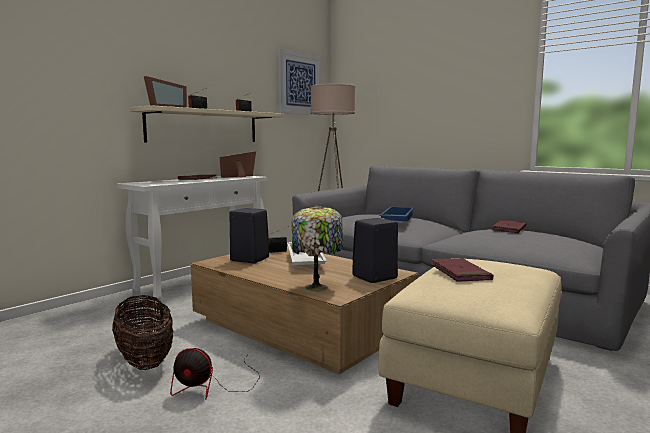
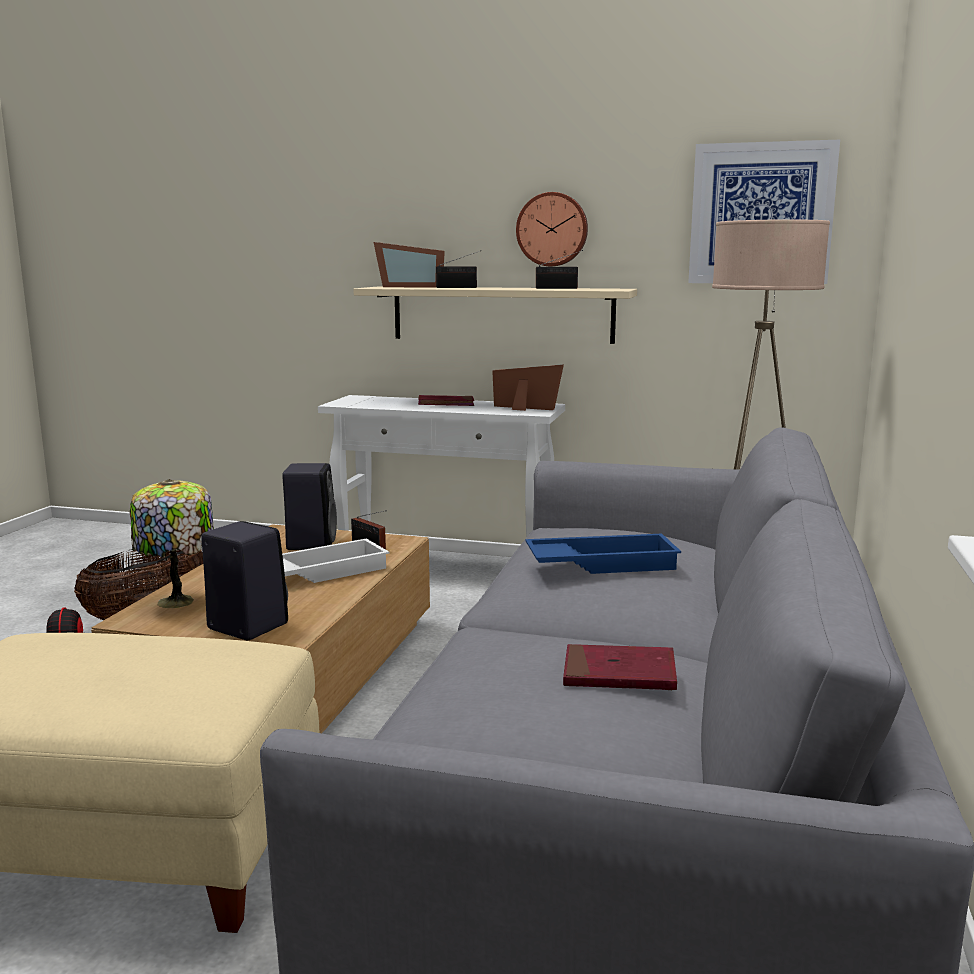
camera: 65 degrees right, 5 degrees up
(225, 81) = (552, 229): none -> wall clock
(460, 273) = (115, 651): red book -> none

